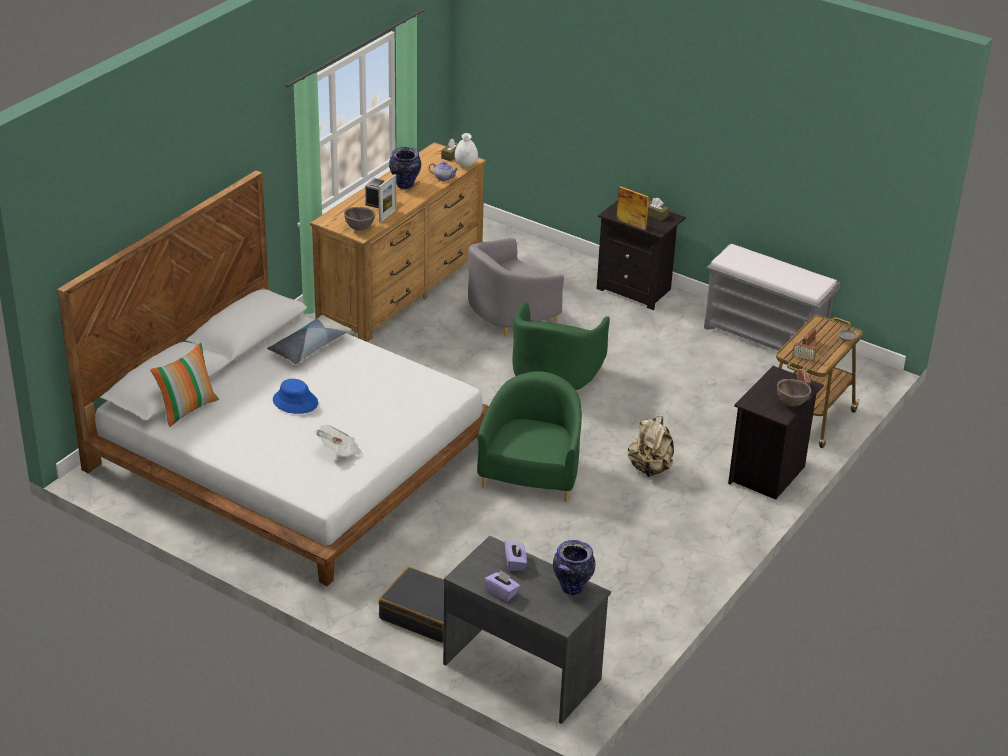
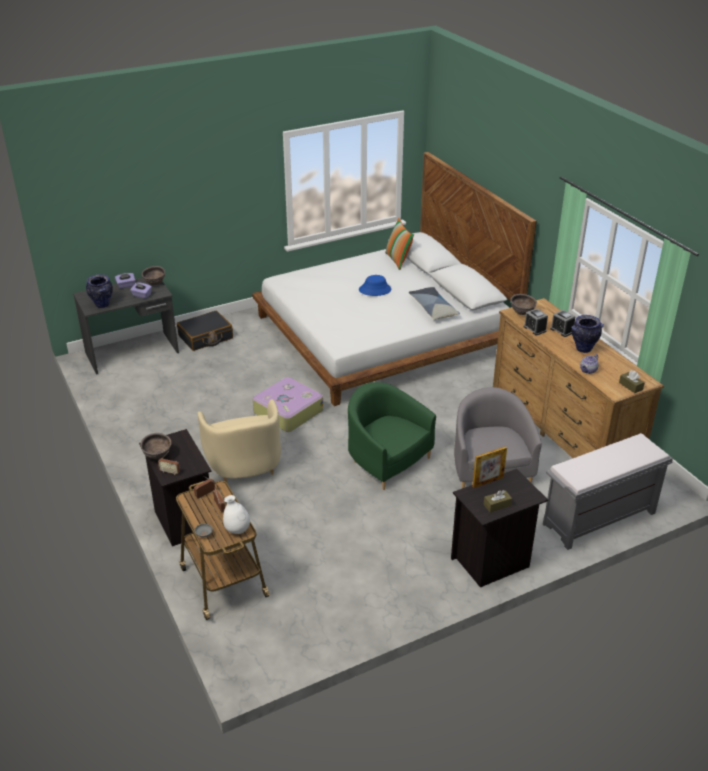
camera: 120 degrees right, 0 degrees up
(340, 452) = (313, 292): newspaper -> none
(387, 216) = (534, 329): picture frame -> alarm clock
(465, 165) = (608, 388): white vase -> white vase (237, 530)
(474, 566) = (155, 284): none -> brown bowl
(531, 473) = (287, 412): green armchair -> suitcase
(650, 468) = (245, 464): beige backpack -> beige armchair
(765, 337) = (358, 617): grey bench -> grey bench (598, 519)

